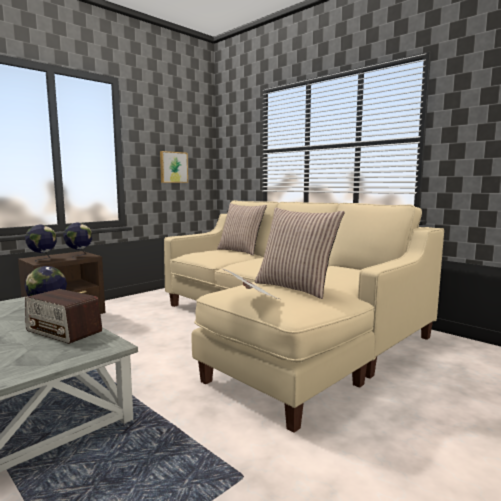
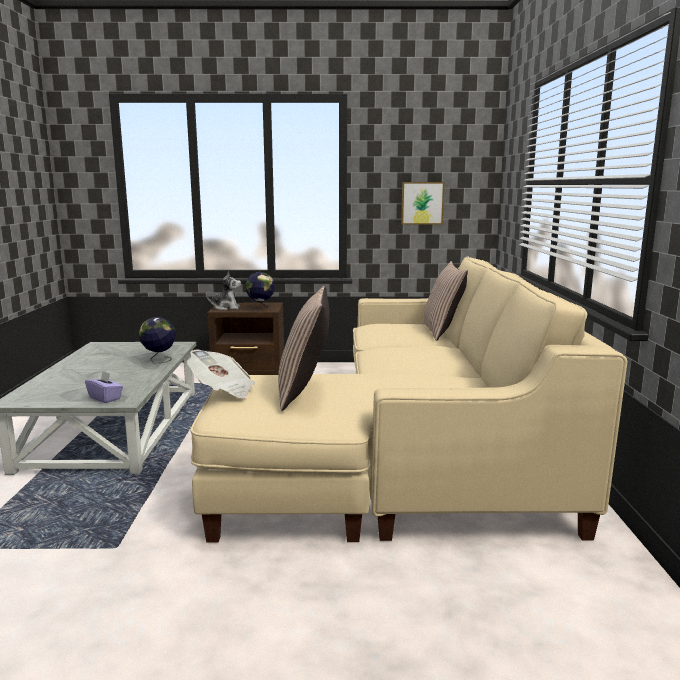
camera: 45 degrees right, 5 degrees up
(43, 260) = (226, 308): globe -> plush toy
(64, 331) = (131, 379): radio -> none
(84, 350) = (105, 398): none -> purple tissue box

